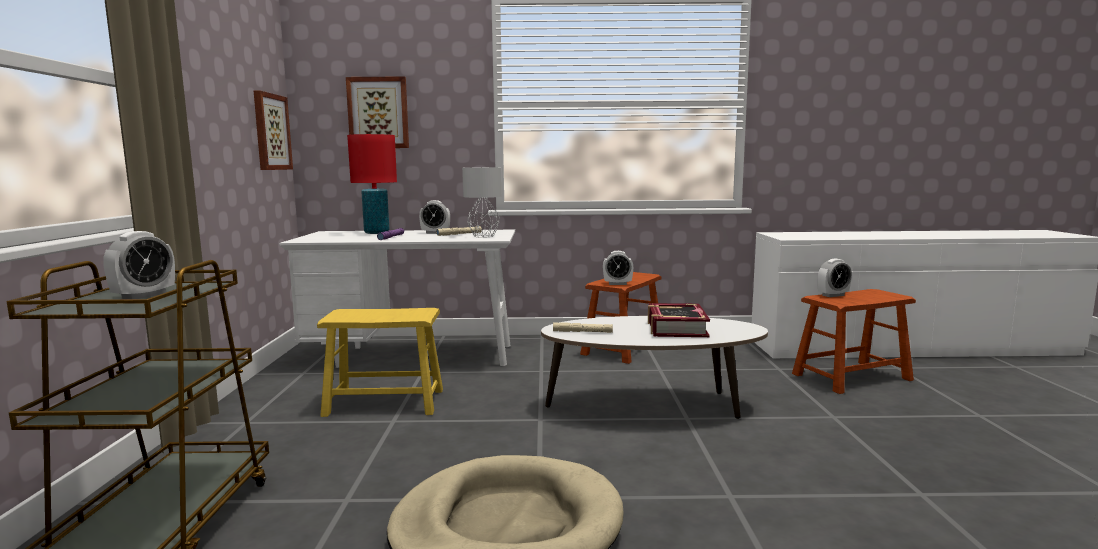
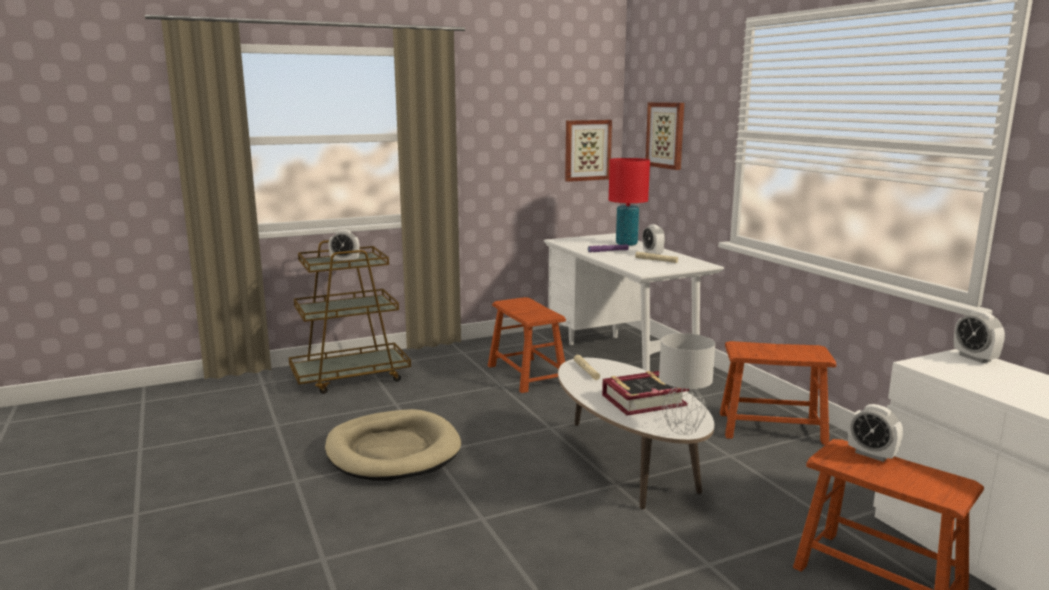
camera: 65 degrees right, 5 degrees up
(385, 402) = (527, 375): yellow stool -> brown stool
(484, 236) = (656, 267): grey table lamp -> grey table lamp (683, 428)
(617, 284) = (746, 351): alarm clock -> alarm clock (975, 358)

